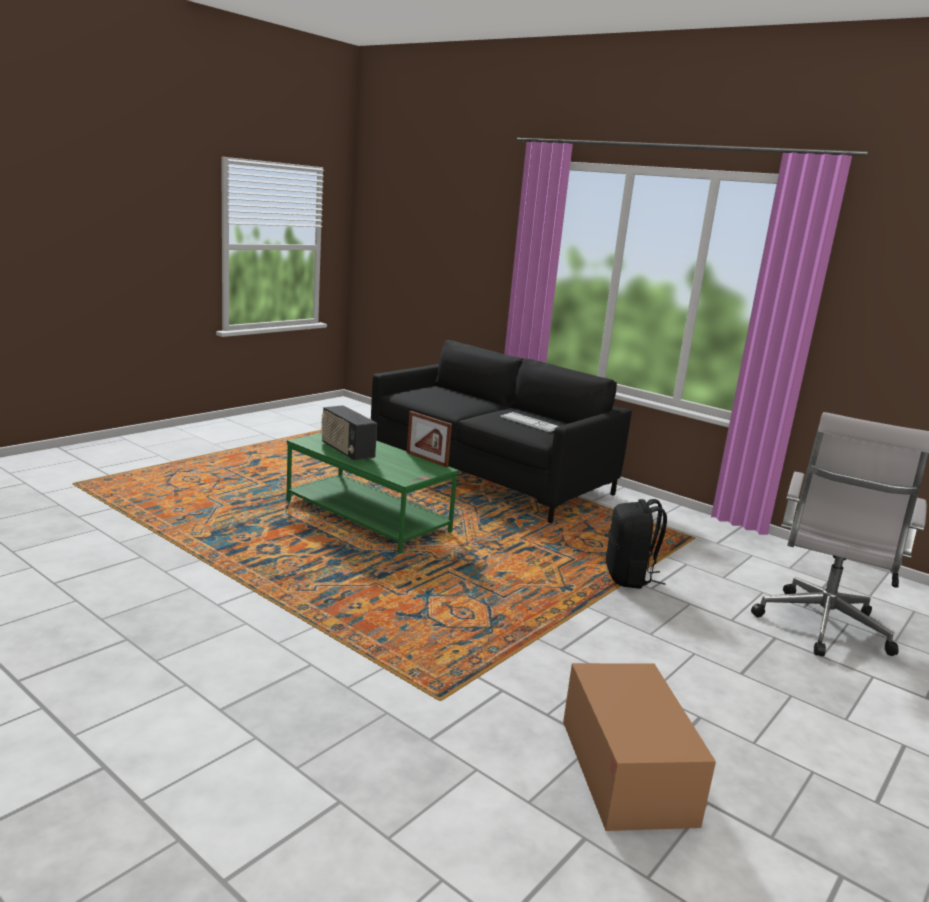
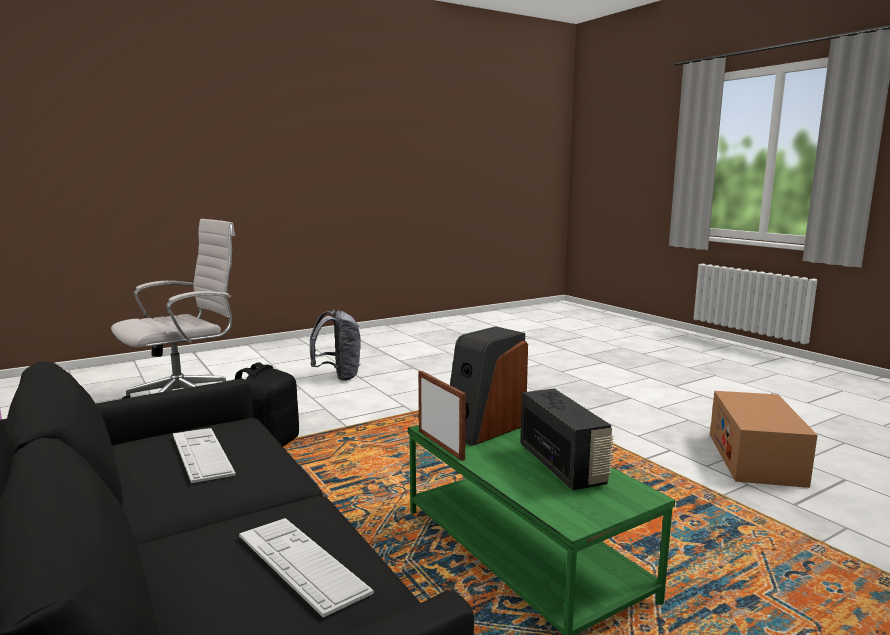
camera: 160 degrees left, 5 degrees down
(404, 470) = (484, 428): none -> speaker
(436, 399) = (302, 564): none -> keyboard
(626, 770) = (424, 368): cardboard box -> cardboard box (755, 459)
(735, 714) = (338, 376): none -> grey backpack

